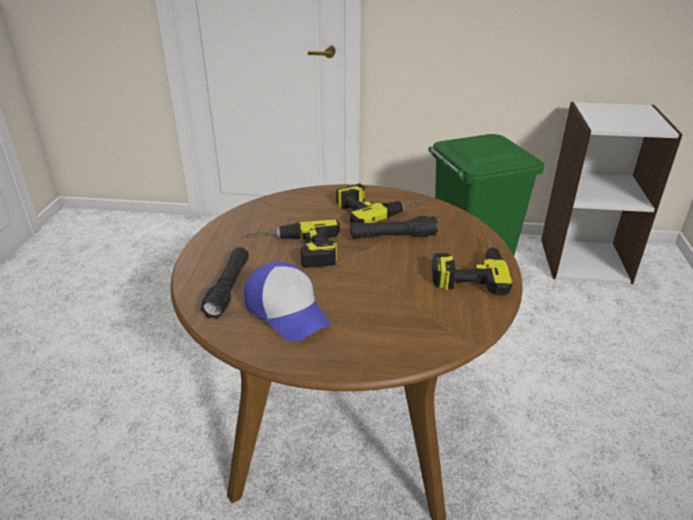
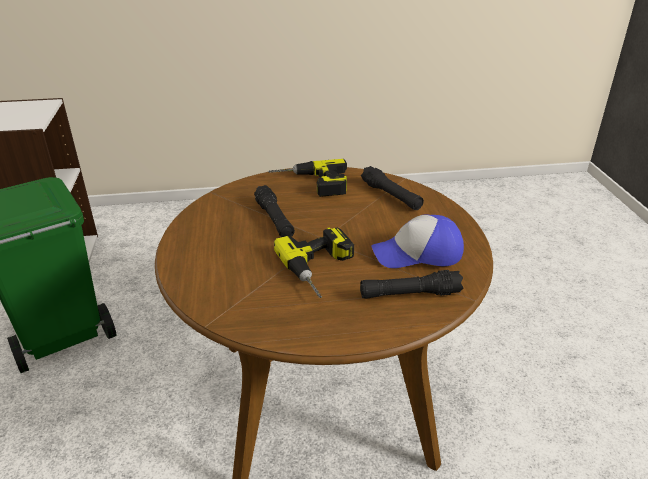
camera: 105 degrees left, 0 degrees up
(288, 311) = (418, 253): cap -> cap turned 135 degrees counterclockwise
(377, 207) = (216, 234): power drill -> none
(423, 322) = (391, 196): none -> black flashlight

